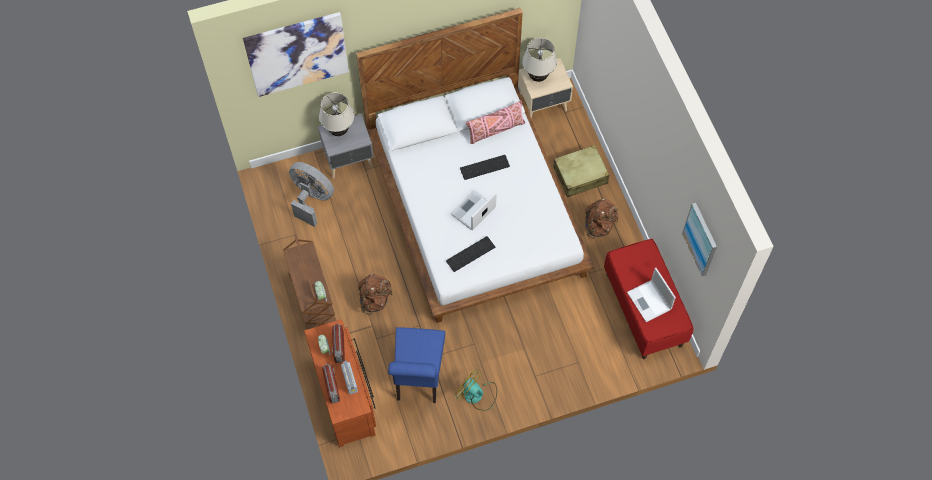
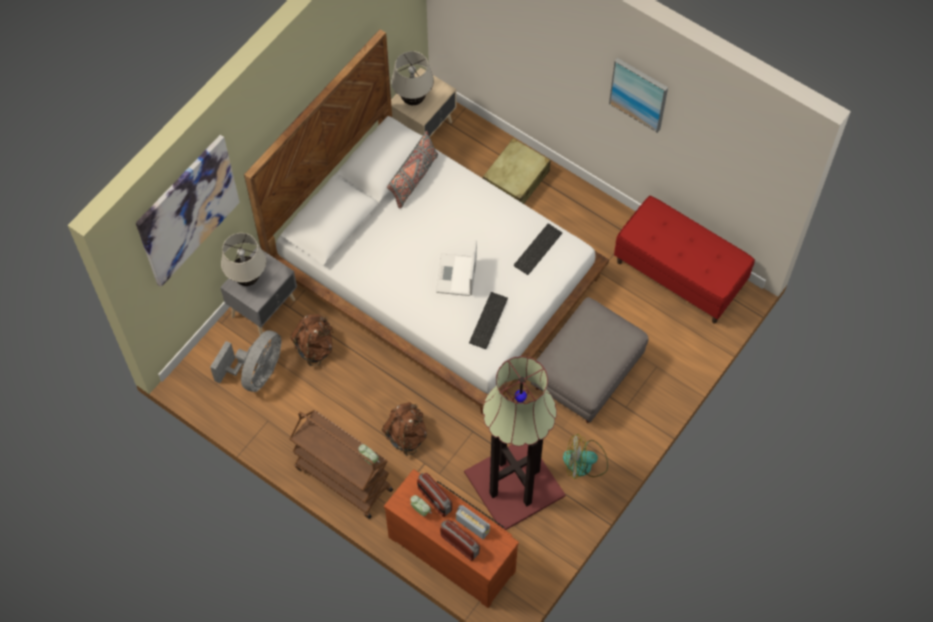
camera: 35 degrees left, 0 degrees up
(312, 199) = (256, 373): grey fan -> grey fan turned 120 degrees clockwise
(418, 379) = (514, 485): blue chair -> floor lamp
(485, 166) = (432, 223): keyboard -> keyboard (537, 248)
(495, 130) = (413, 179): pink pillow -> grey pillow
(526, 335) = (586, 372): none -> grey ottoman
(599, 226) = (573, 218): brown backpack -> brown backpack (315, 347)
(649, 301) = (695, 258): laptop -> none
(701, 239) = (736, 157): picture -> picture (639, 94)

